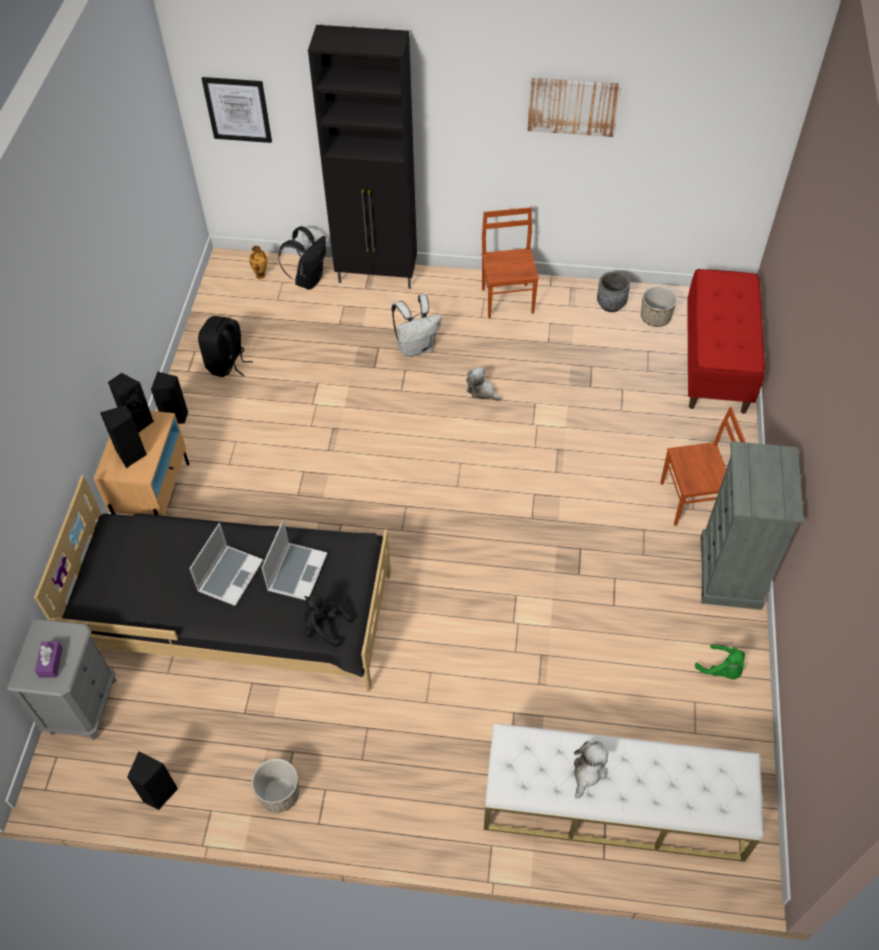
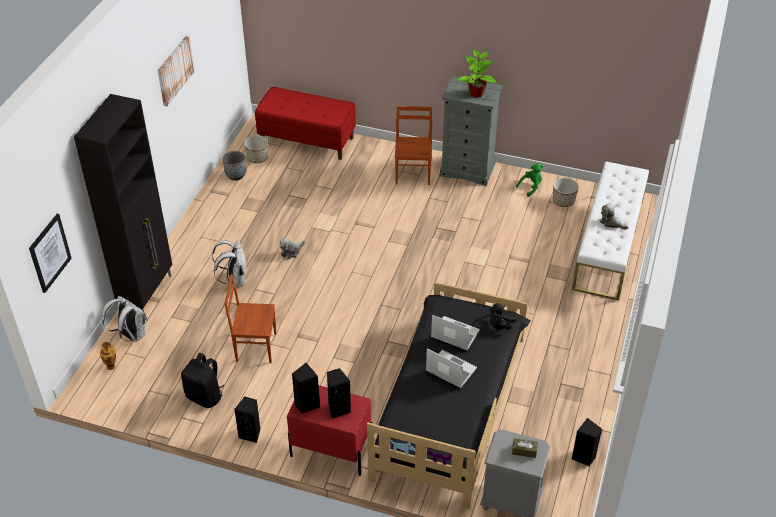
camera: 80 degrees left, 10 degrees down
(51, 662) = (524, 451): purple tissue box -> brown tissue box
(155, 497) = (331, 450): beige nightstand -> red nightstand
(279, 794) = (589, 392): planter -> planter (563, 201)
(308, 279) = (131, 335): black backpack -> white backpack
(508, 300) = (208, 224): brown chair -> brown chair (255, 346)
(760, 486) = (476, 94): none -> potted plant

